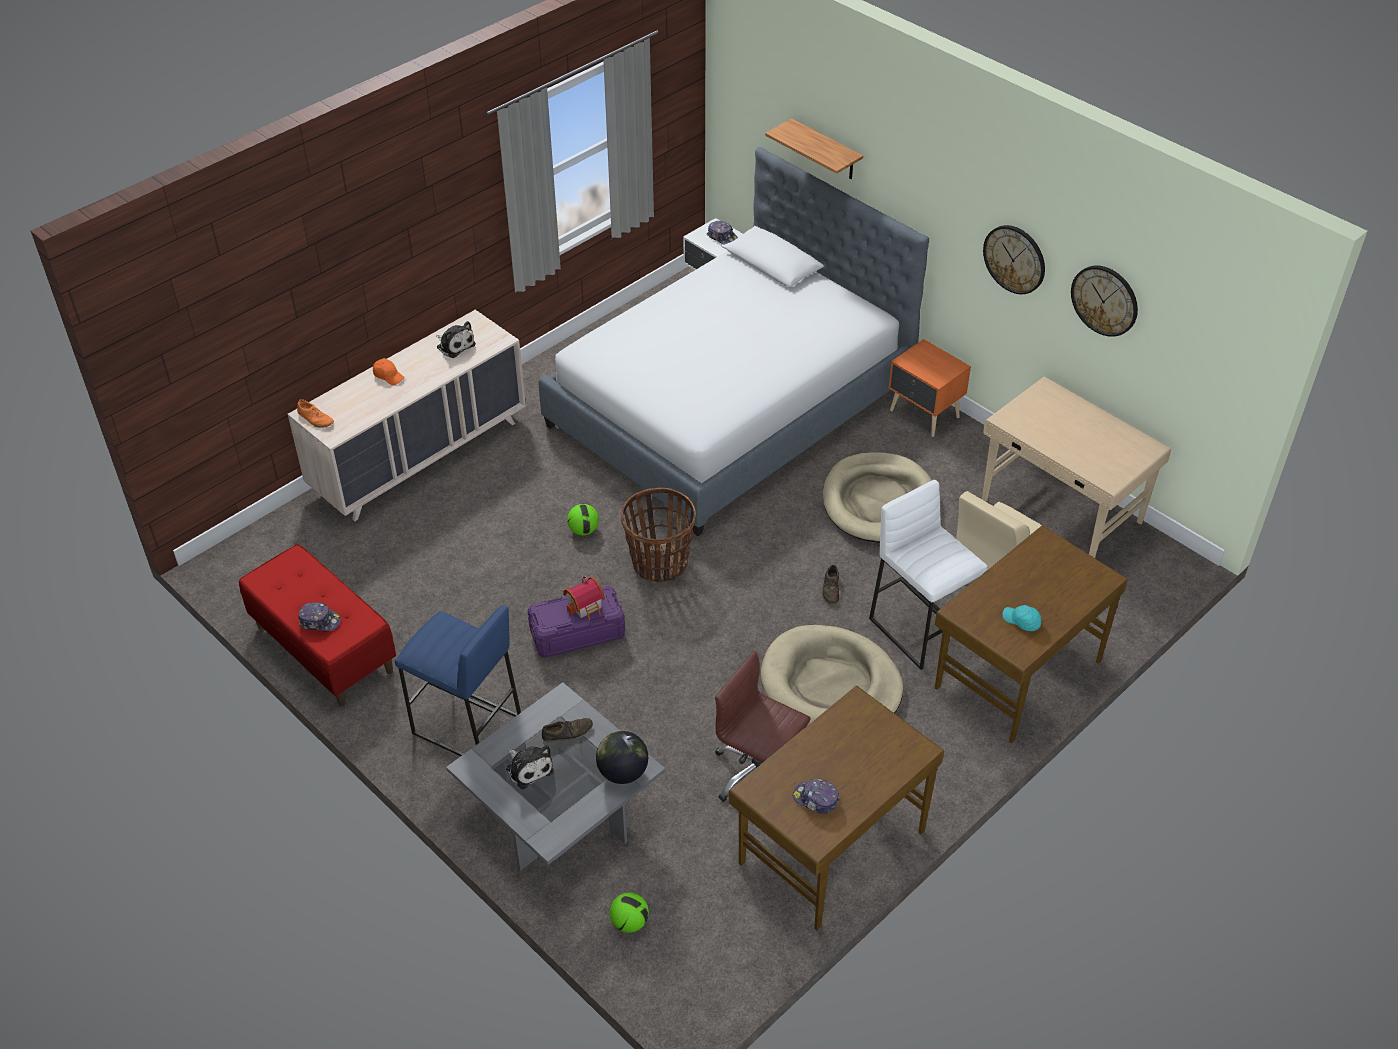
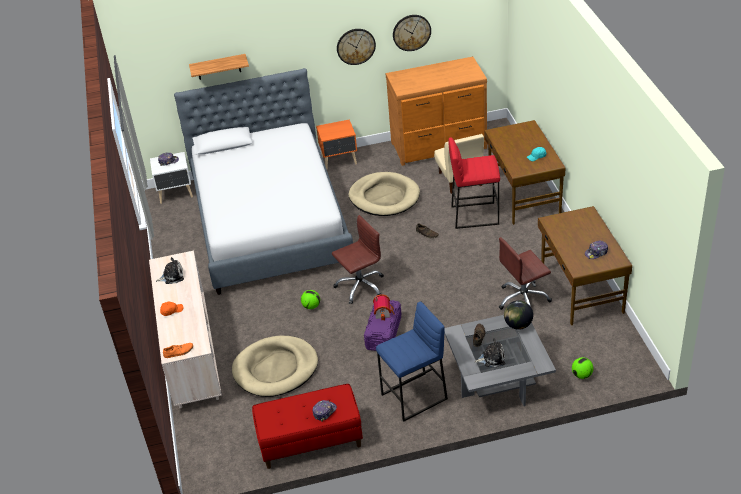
camera: 55 degrees left, 5 degrees down
(659, 564) = (360, 286): basket -> brown office chair
(830, 685) = (486, 256): beige dog bed -> beige dog bed (276, 369)
(921, 629) = (475, 215): white stool -> red stool
(1061, 512) = (439, 146): beige desk -> brown dresser

